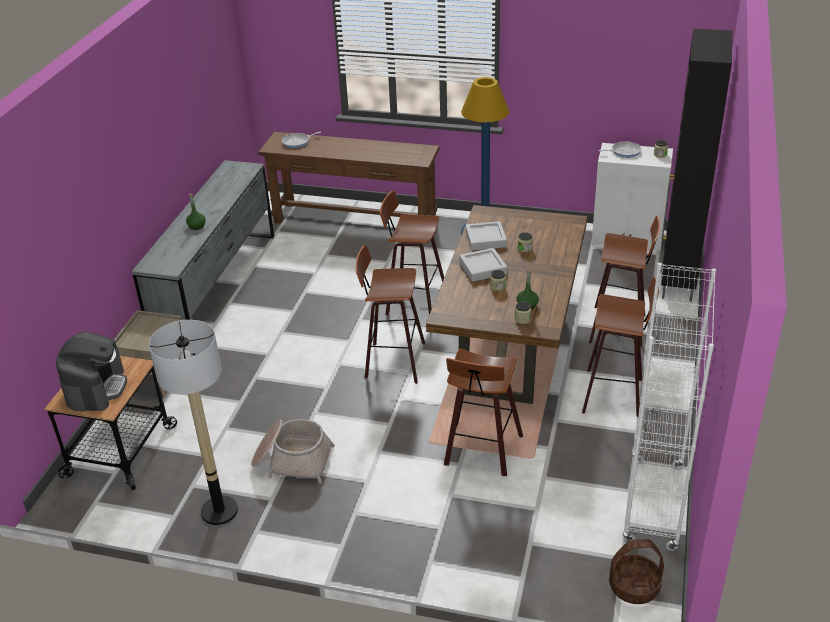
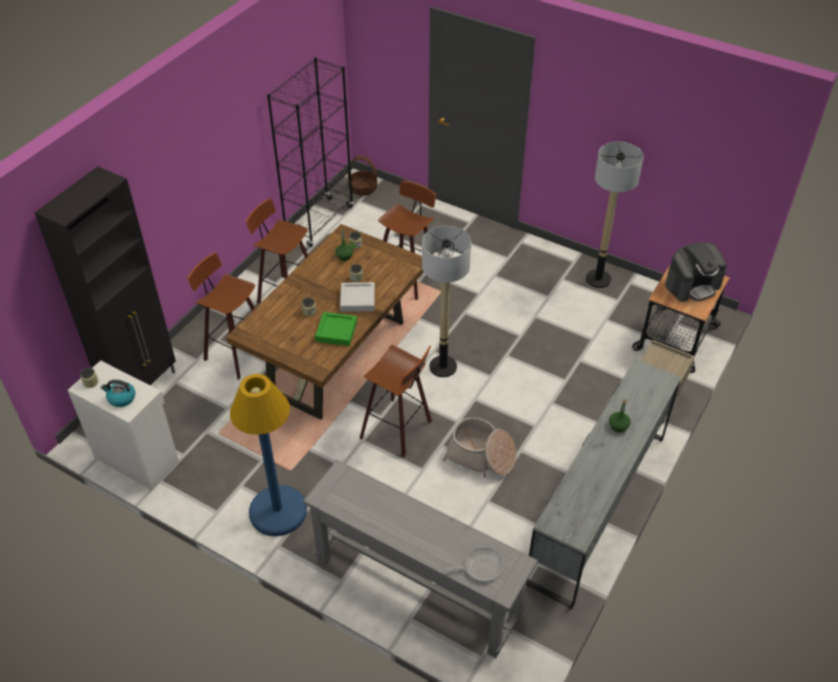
camera: 165 degrees left, 10 degrees up
(96, 388) = (692, 285): coffee machine -> coffee machine turned 135 degrees counterclockwise
(292, 460) = (543, 301): basket -> basket (481, 456)
(354, 220) = (417, 586): brown console table -> grey console table
(392, 361) = (443, 367): stool -> floor lamp
(485, 239) = (336, 331): grey tray -> green tray
(624, 152) = (121, 398): frying pan -> kettle
(654, 504) = (319, 222): white bookcase -> black bookcase

